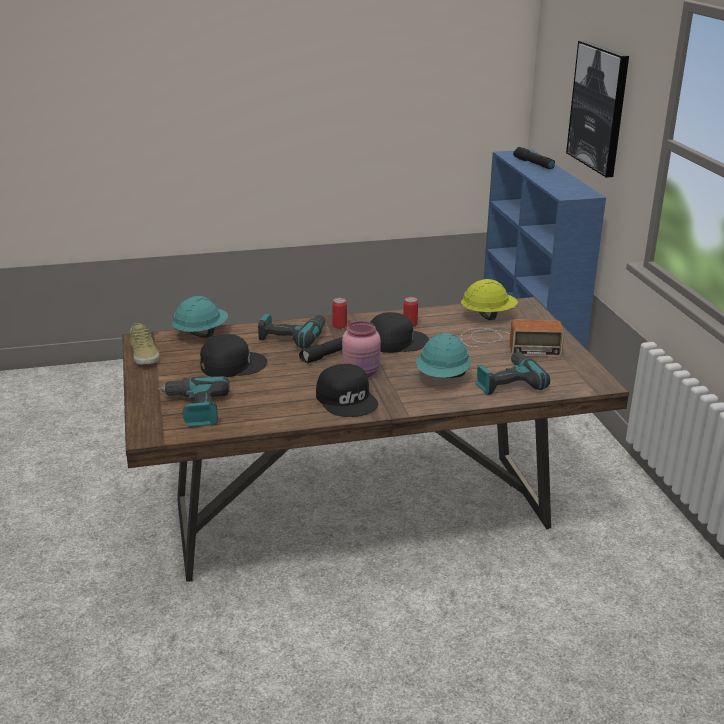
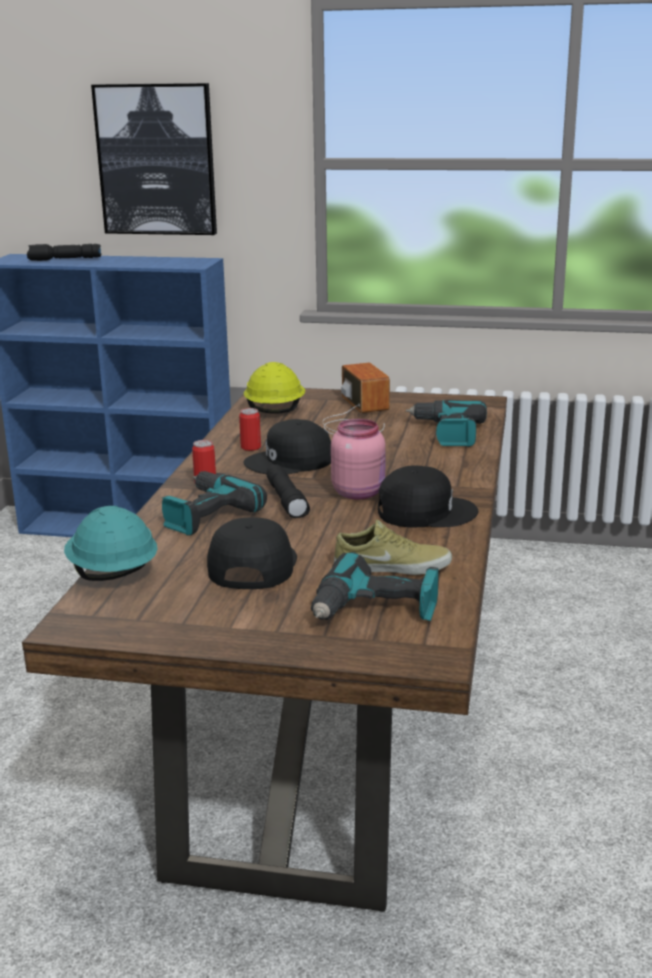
camera: 65 degrees left, 5 degrees down
(145, 354) = (135, 629): beige shoe -> beige shoe (392, 566)
(396, 341) = (290, 462): black cap -> black cap turned 120 degrees counterclockwise
(443, 377) = (410, 457): turquoise hard hat -> none
(507, 343) = (355, 416): radio -> radio turned 45 degrees counterclockwise

